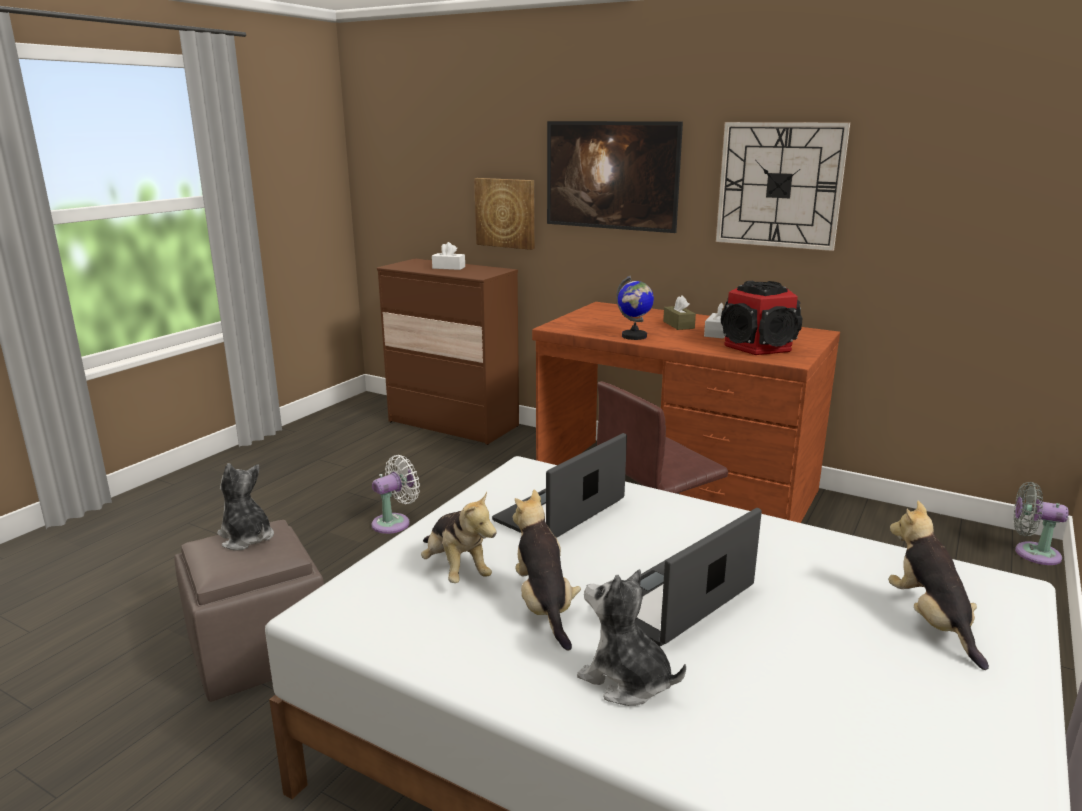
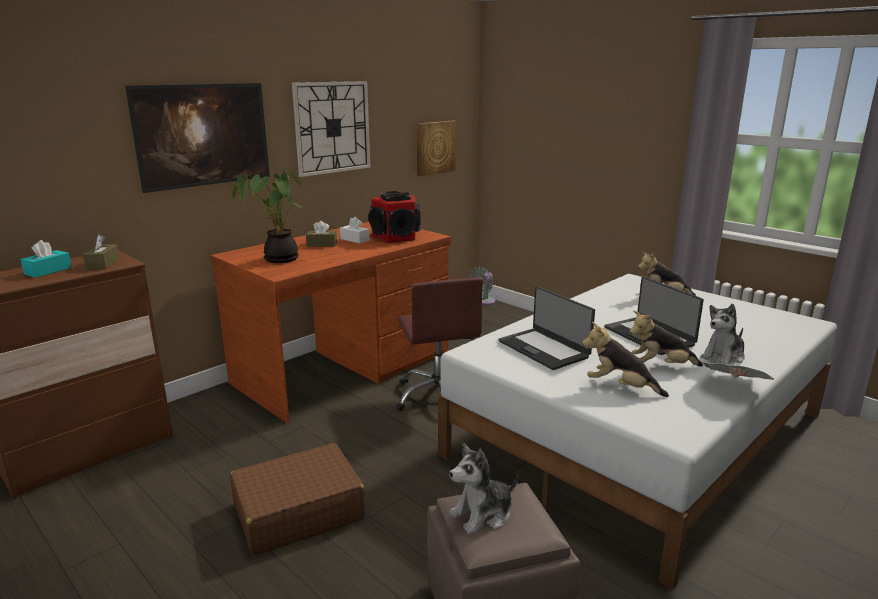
camera: 75 degrees left, 0 degrees up
(394, 522) = (297, 512): white fan -> brown suitcase
(448, 267) = (48, 271): white tissue box -> turquoise tissue box
(456, 570) = (620, 387): plush toy -> plush toy turned 135 degrees counterclockwise
(473, 273) = (103, 264): none -> brown tissue box
(489, 680) = (733, 387): none -> newspaper
(506, 213) = (83, 192): picture -> picture (435, 147)
(604, 320) = (278, 259): none -> potted plant
(634, 336) = (338, 257): globe -> none

